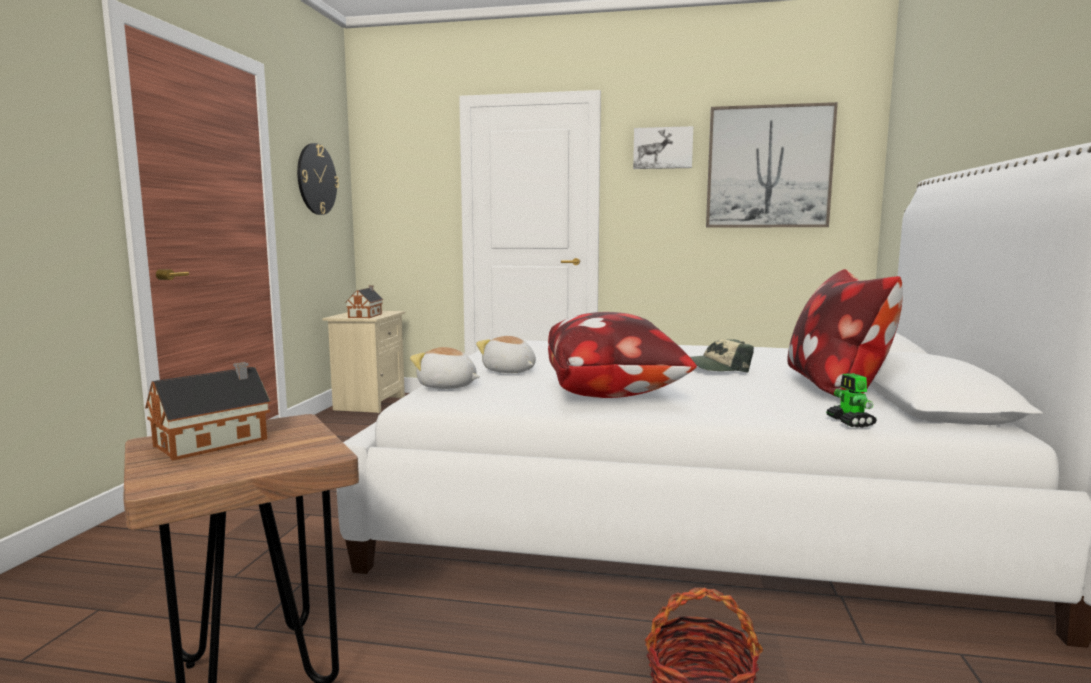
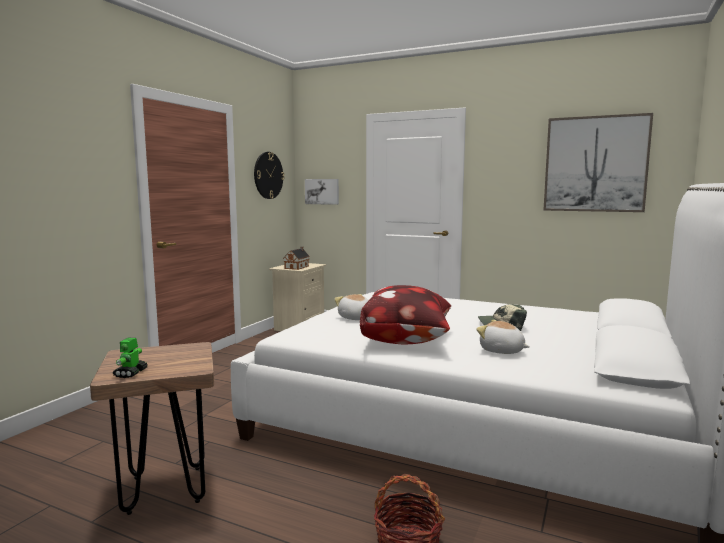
camera: 15 degrees right, 0 degrees up
(216, 442) = (149, 356): toy house -> none
(447, 386) = (307, 327): plush toy -> plush toy (501, 351)
(662, 148) = (511, 150): picture -> picture (322, 191)
(836, 388) = (575, 348): pillow -> none
(850, 422) = (549, 377): toy robot -> toy robot (130, 373)

